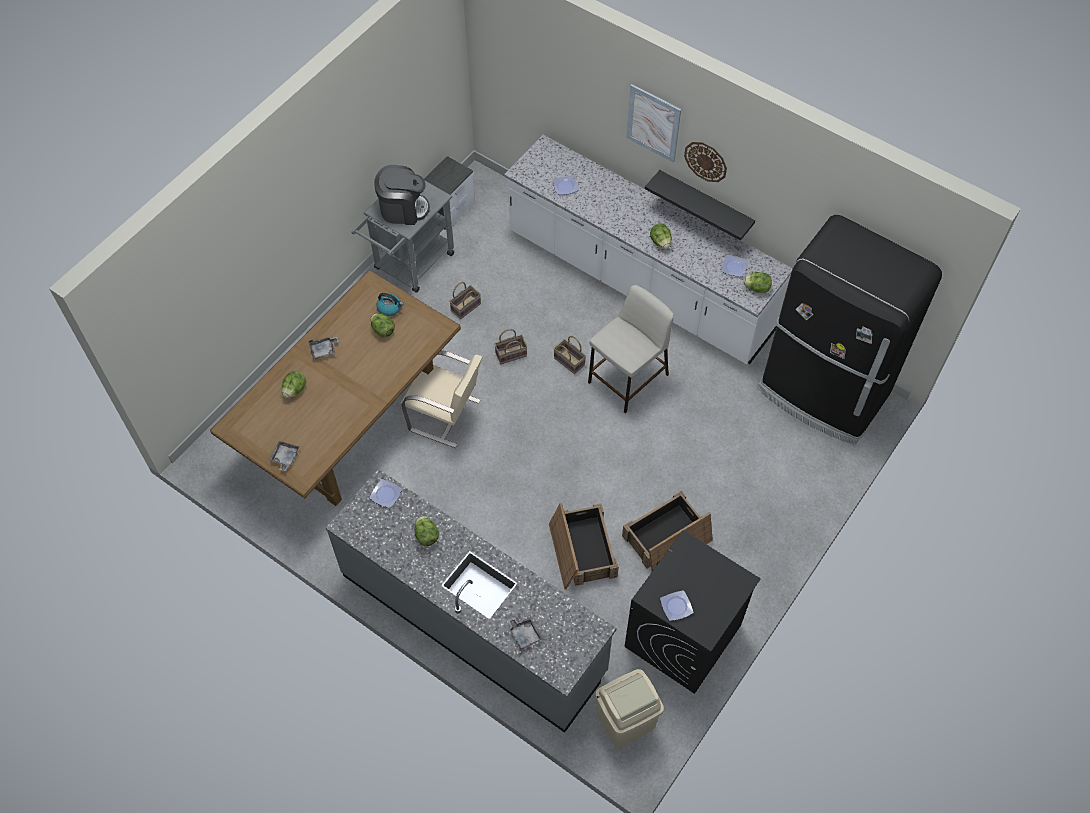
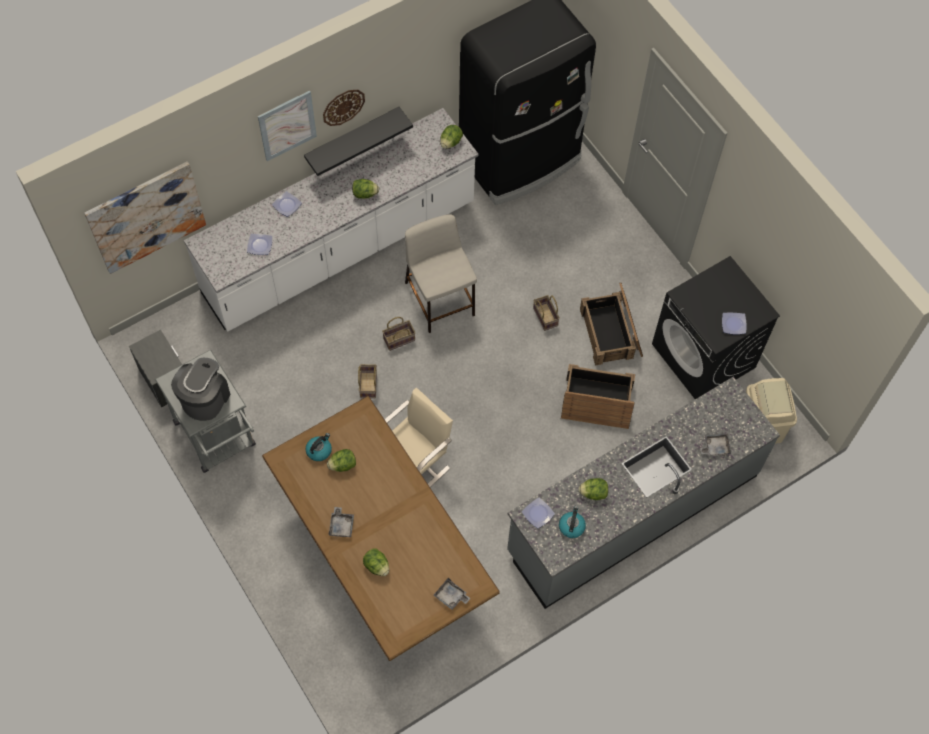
camera: 70 degrees left, 5 degrees up
(383, 527) = (571, 526): none -> kettle
(466, 306) = (294, 405): basket -> basket (544, 316)
(523, 78) = (146, 217): none -> picture
(734, 267) = (420, 149): plate -> plate (287, 204)

